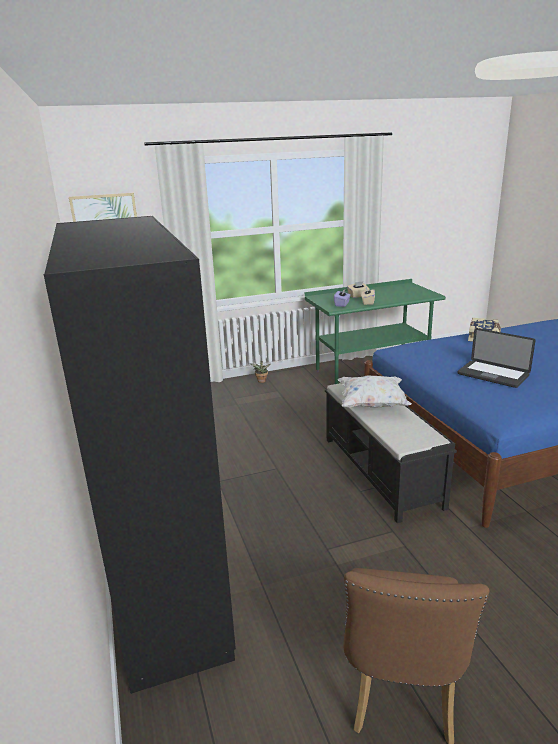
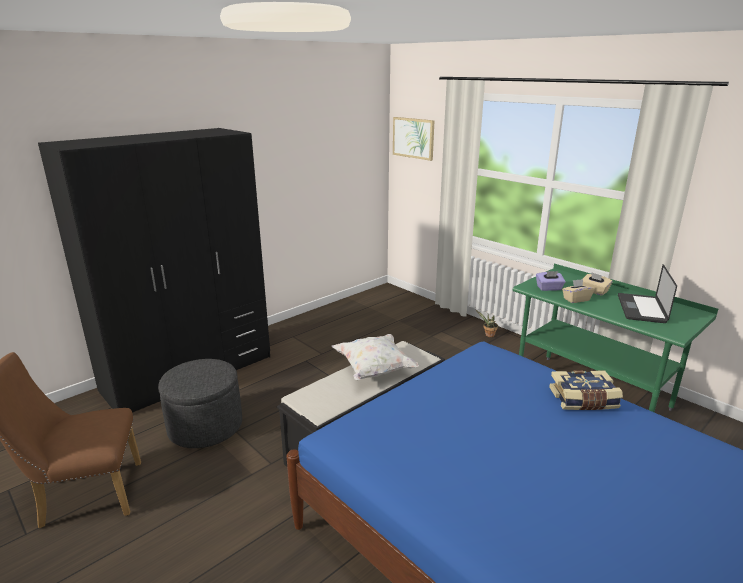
camera: 65 degrees right, 0 degrees up
(304, 572) = (205, 426): none -> grey ottoman
(493, 375) = (444, 415): laptop -> laptop (641, 309)

